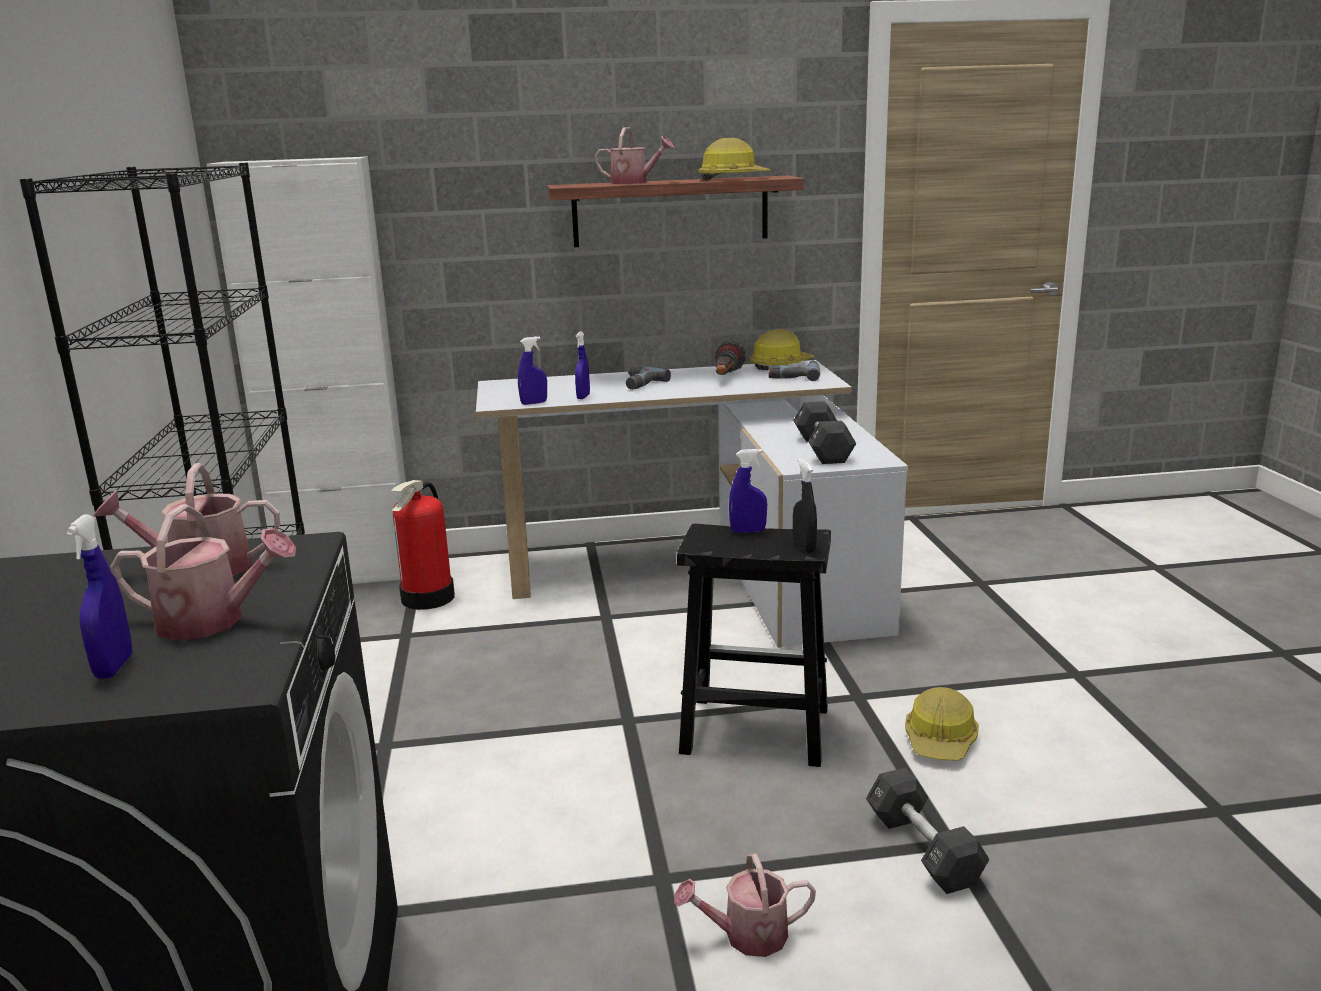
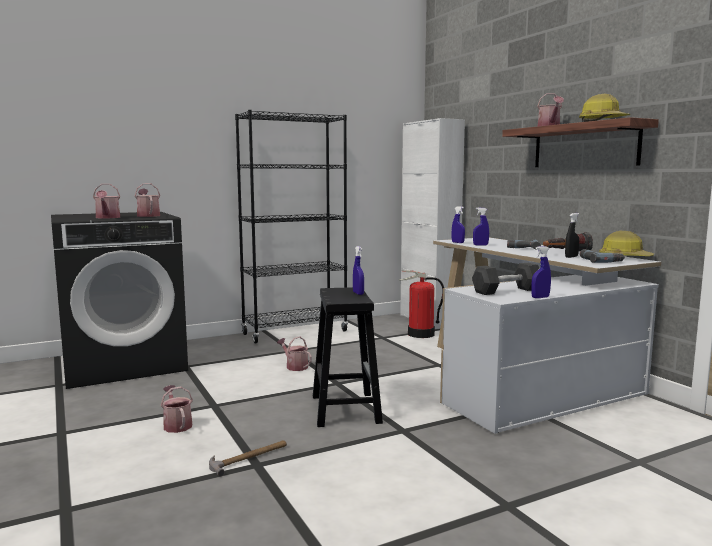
camera: 70 degrees right, 10 degrees down
(114, 667) = (81, 217): blue spray bottle -> blue spray bottle (540, 297)
(496, 753) = (295, 366): none -> watering can
(804, 547) = (341, 300): black spray bottle -> black spray bottle (571, 257)
(923, 849) = (249, 458): black dumbbell -> hammer
(940, 741) = (366, 457): hard hat -> none

